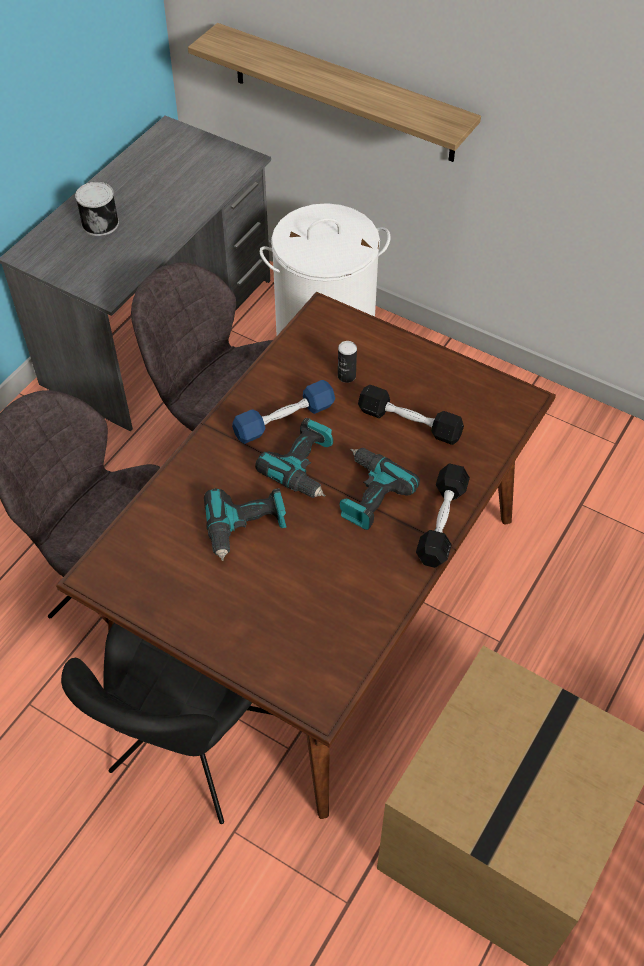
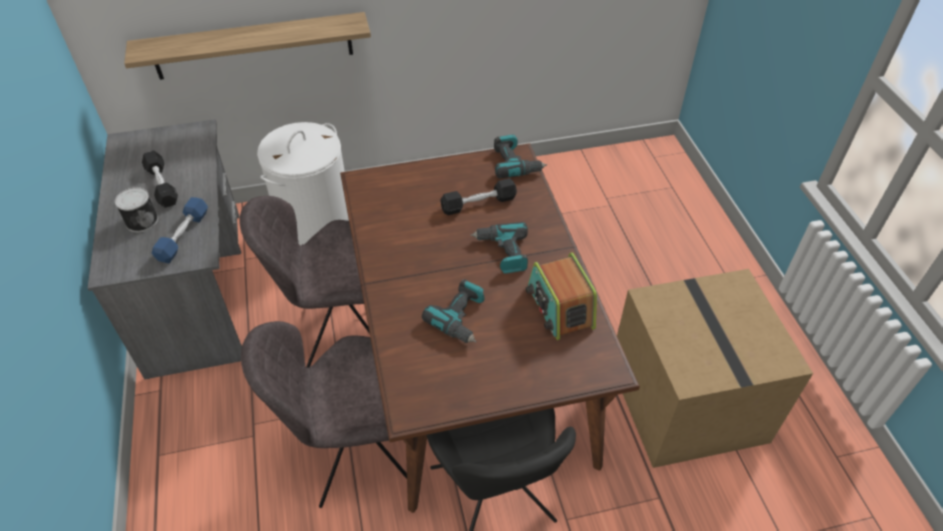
camera: 45 degrees left, 5 degrees down
(284, 420) = (410, 249): blue dumbbell -> blue dumbbell (183, 236)
(305, 467) = (452, 264): power drill -> power drill (515, 163)
(346, 376) = (415, 203): can -> none
(352, 597) = (559, 307): none -> radio
(442, 522) = (555, 239): black dumbbell -> black dumbbell (162, 185)

